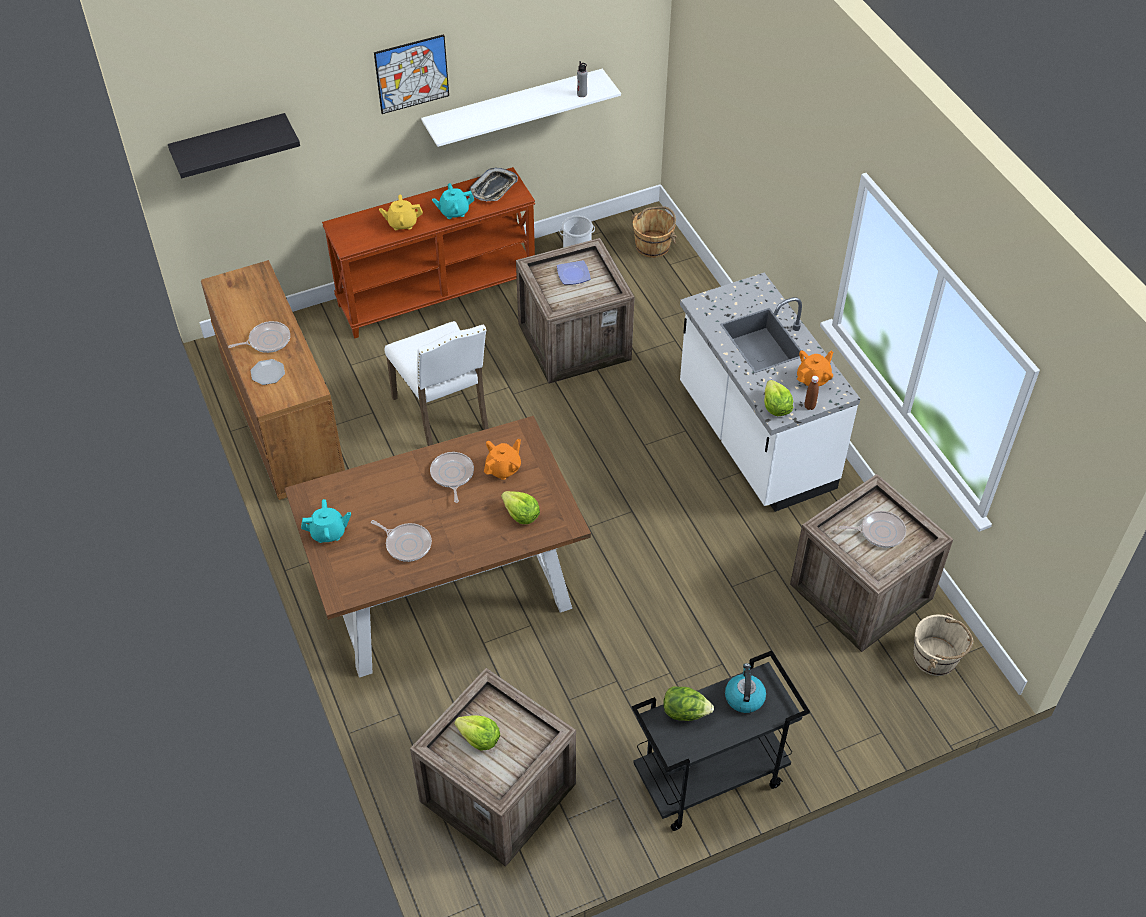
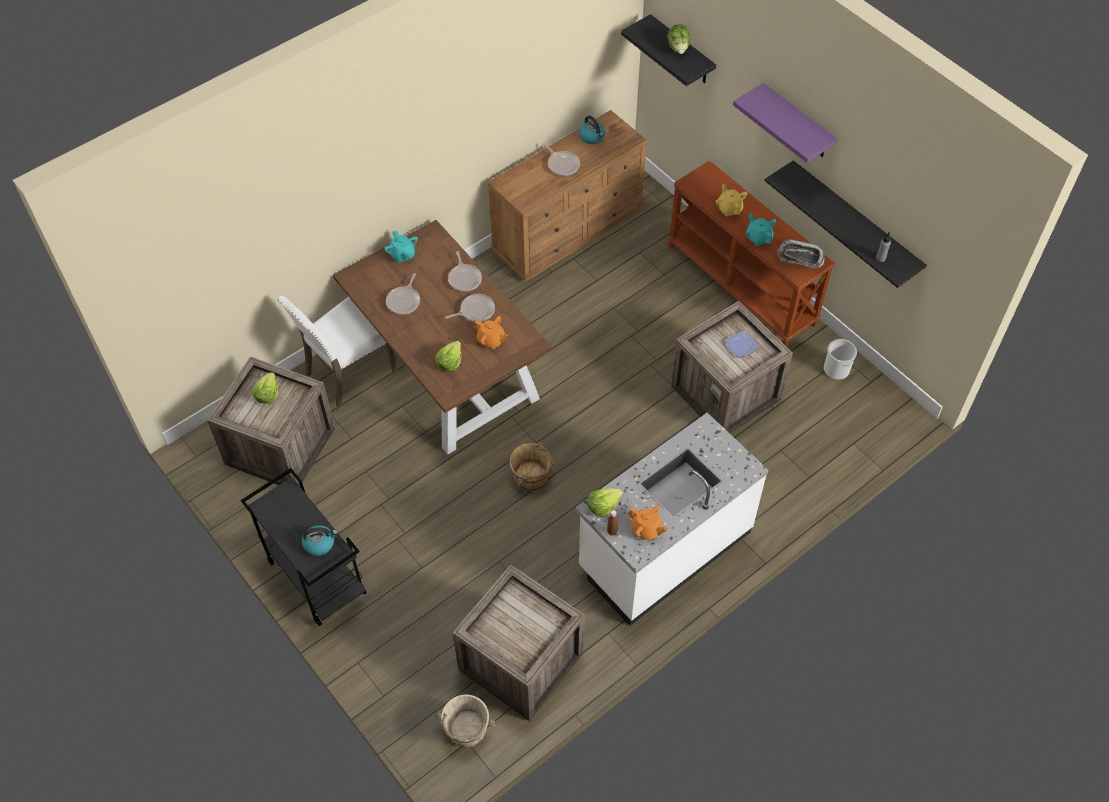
camera: 75 degrees right, 5 degrees up
(237, 305) = (592, 137): none -> kettle
(267, 373) = (530, 174): plate -> none
(412, 74) = (797, 122): picture -> purple shelf
(443, 413) = (611, 324): white chair -> white chair (348, 372)
(513, 107) = (855, 222): white shelf -> black shelf
(653, 245) = (872, 425): brown bucket -> brown bucket (532, 477)
(685, 712) = (299, 507): lettuce -> lettuce (678, 48)
(879, 532) = (522, 627): frying pan -> frying pan (465, 278)

